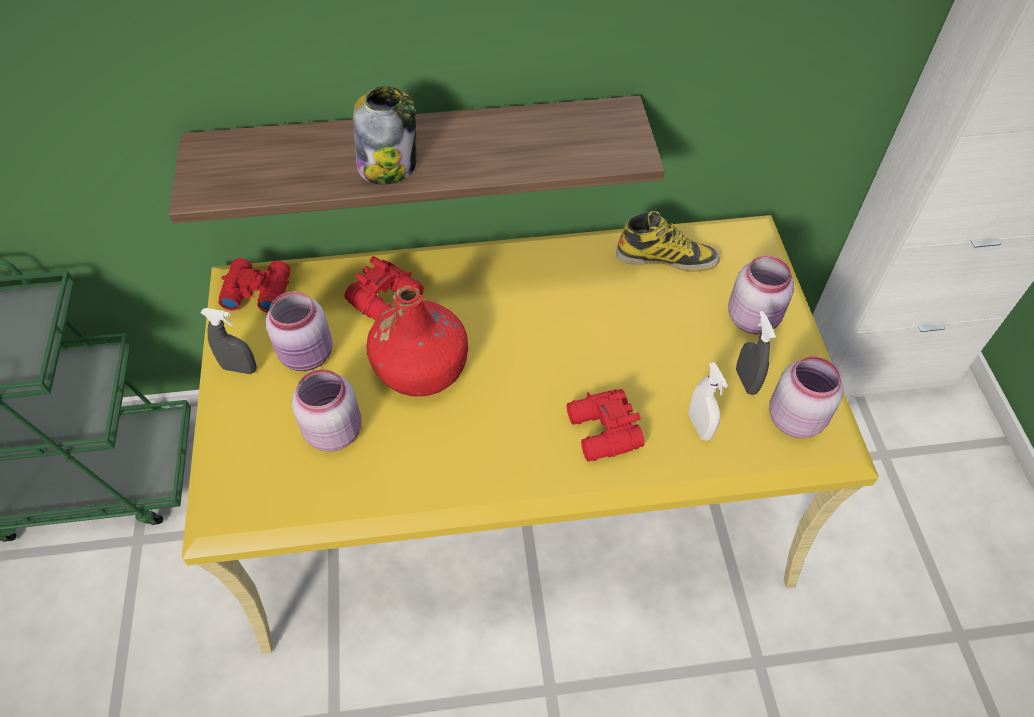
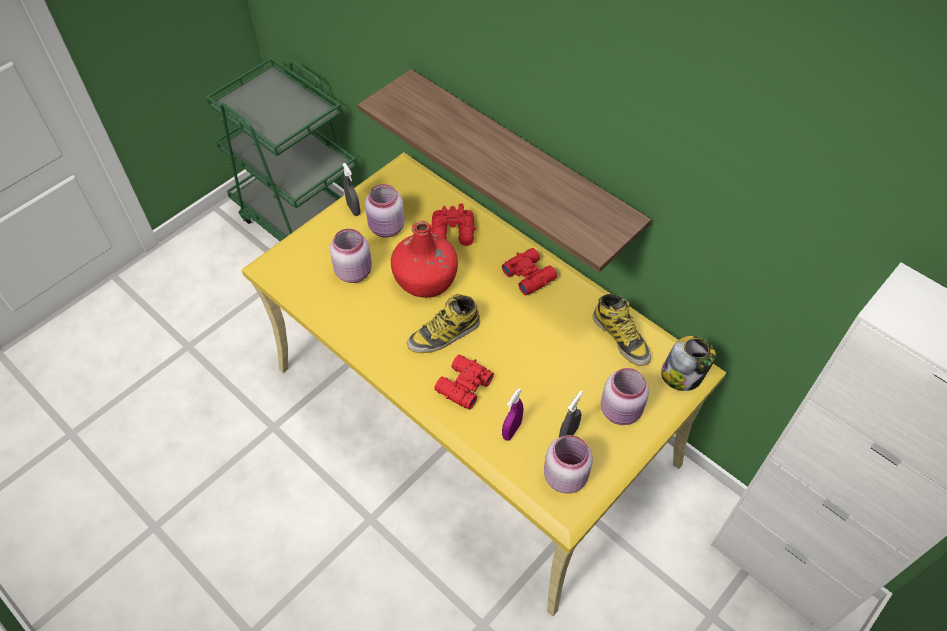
camera: 50 degrees right, 0 degrees up
(256, 291) = (404, 179): red binoculars -> red binoculars (529, 275)
(388, 165) = (473, 154): jar -> jar (682, 375)
(516, 402) = (444, 334): none -> boot
(699, 426) = (511, 430): white spray bottle -> purple spray bottle

